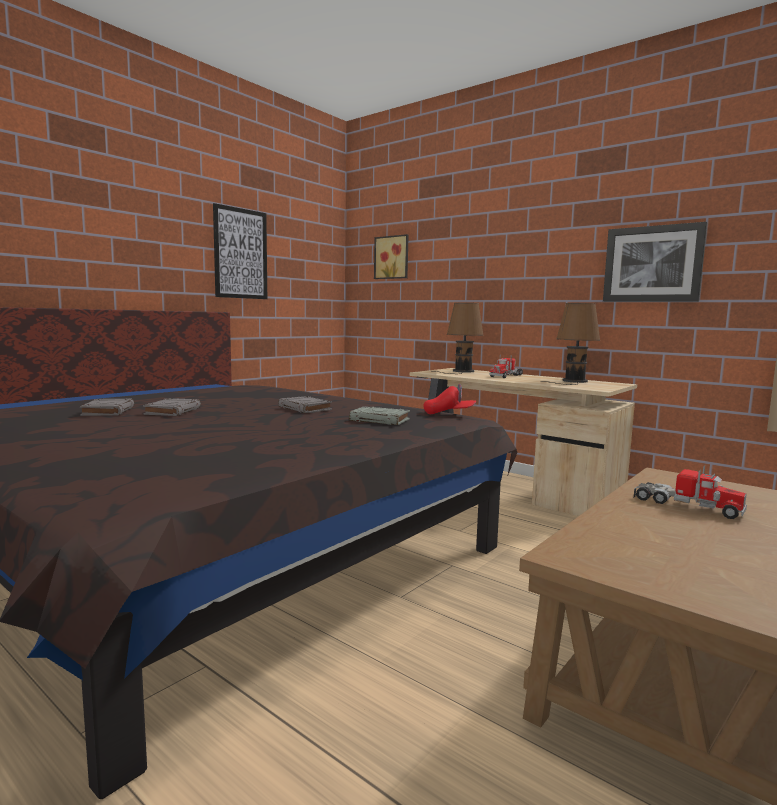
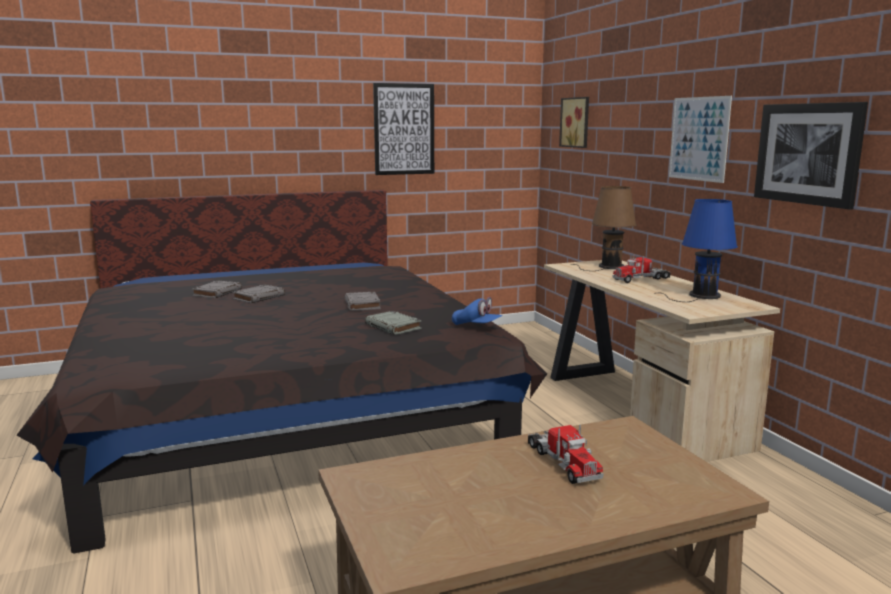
camera: 30 degrees right, 5 degrees up
(449, 414) = (476, 326): red cap -> blue cap
(537, 261) = (698, 139): none -> picture
(573, 381) = (701, 296): brown table lamp -> blue table lamp

